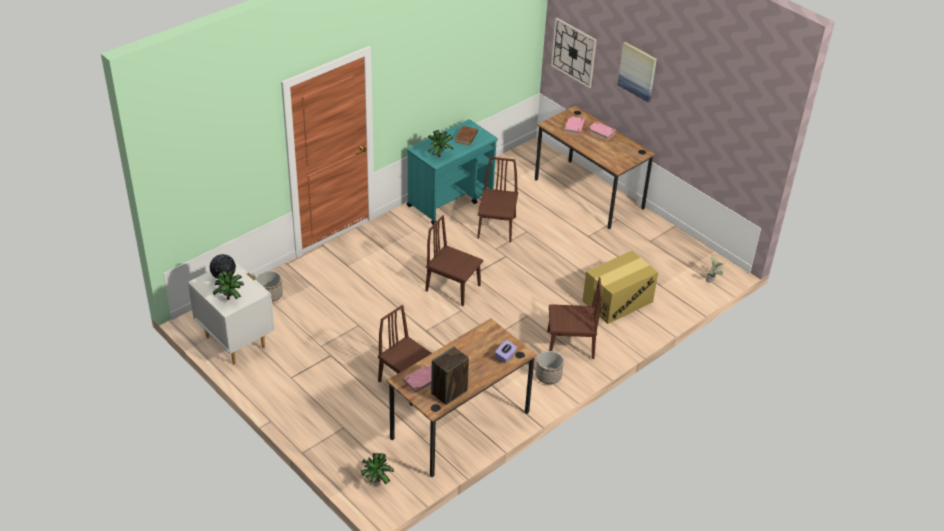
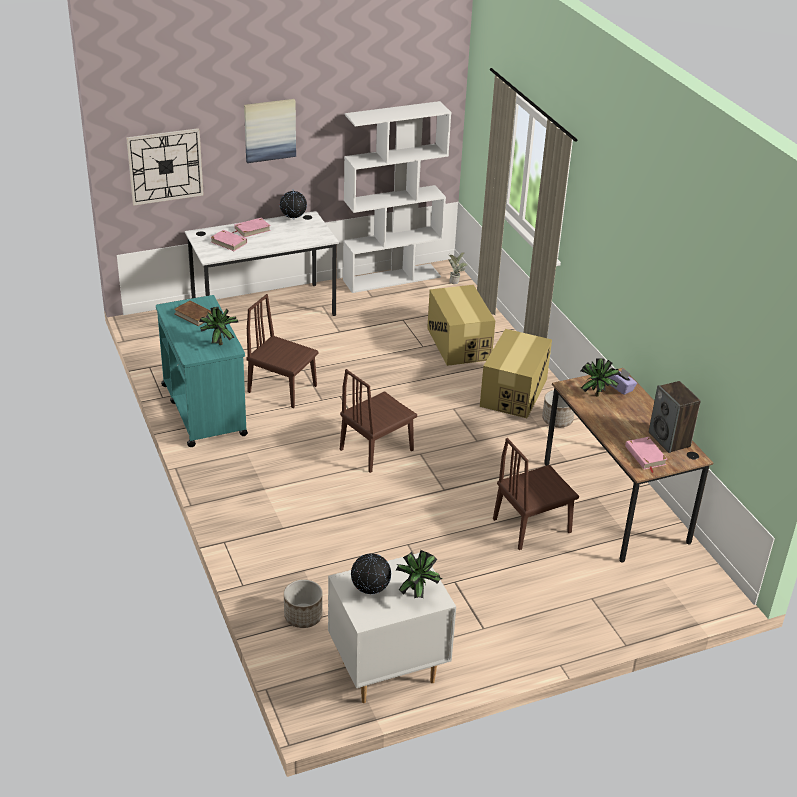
camera: 70 degrees left, 5 degrees down
(376, 481) = (689, 589): potted plant -> potted plant (597, 397)
(570, 344) = (513, 392): brown chair -> cardboard box
(588, 193) = (264, 310): brown desk -> white desk
(631, 146) = (293, 220): none -> globe
(686, 245) = (392, 278): none -> white bookcase

